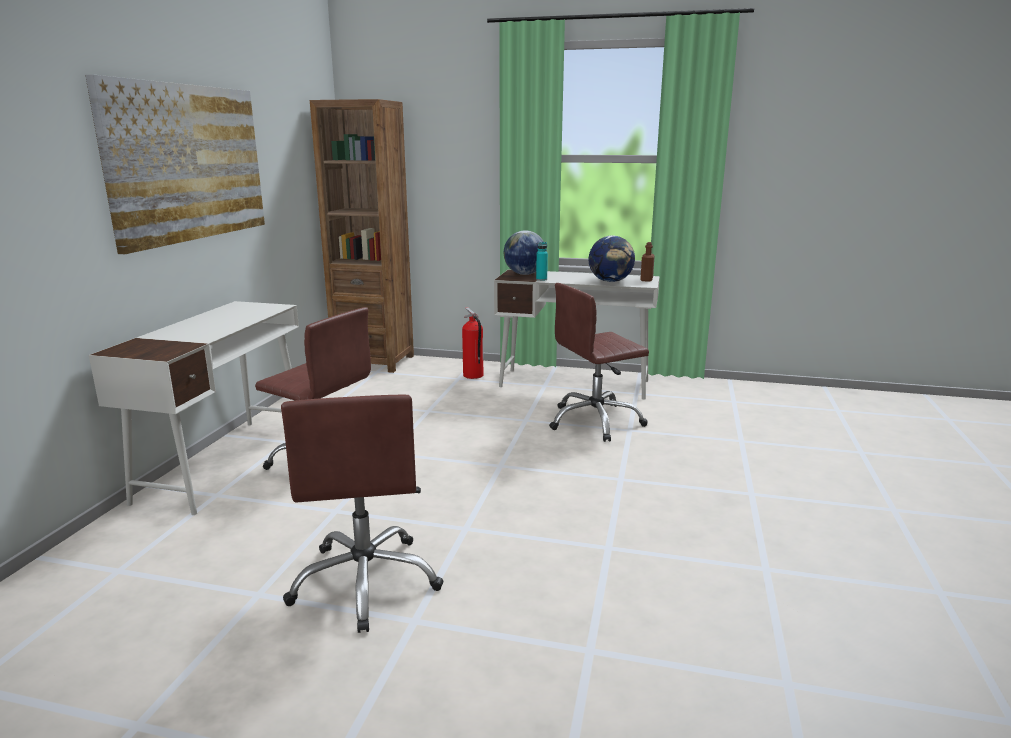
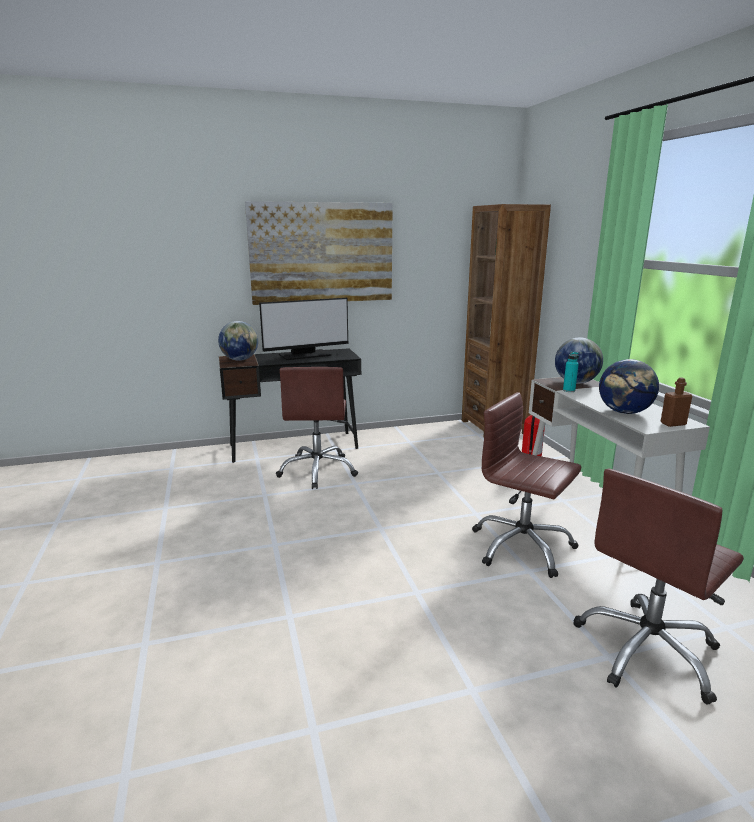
camera: 60 degrees right, 0 degrees up
(150, 347) = (240, 360): none -> globe
(217, 319) = (305, 355): none -> monitor
(226, 462) = (294, 446): white desk -> black desk
(366, 581) = (191, 532): brown office chair -> brown office chair (647, 650)

